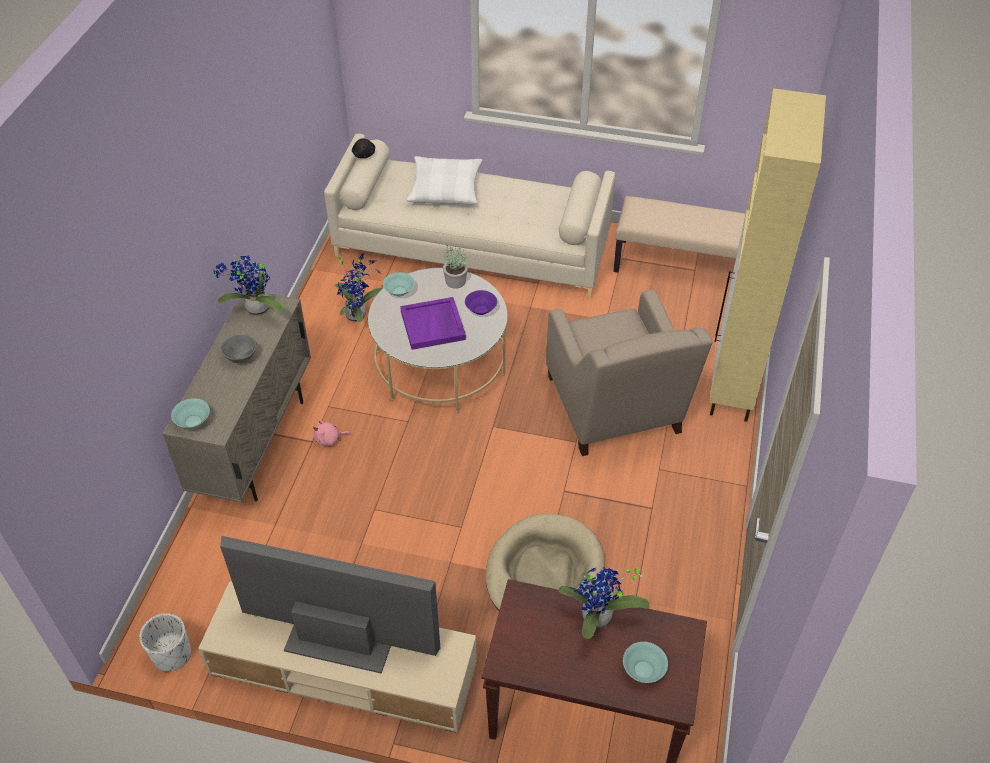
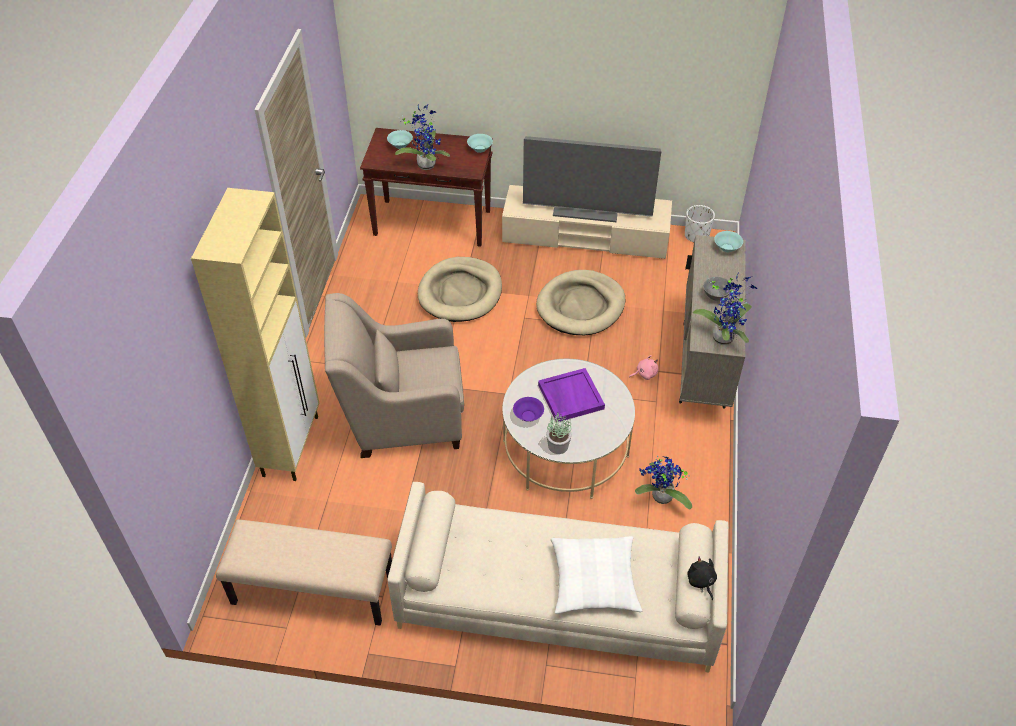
camera: 175 degrees right, 0 degrees up
(382, 539) = (581, 306): none -> beige dog bed
(399, 291) = (611, 430): turquoise bowl -> turquoise bowl (480, 149)
(615, 408) = (402, 417): beige armchair -> beige armchair turned 75 degrees counterclockwise

